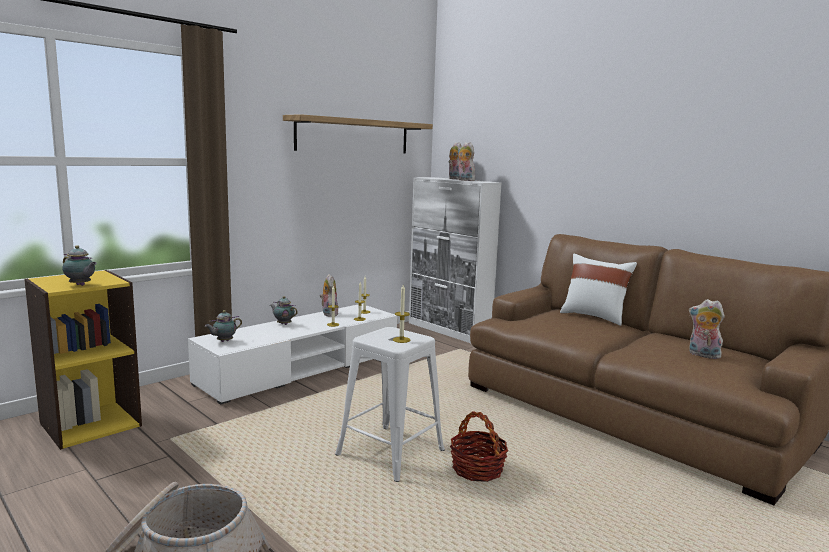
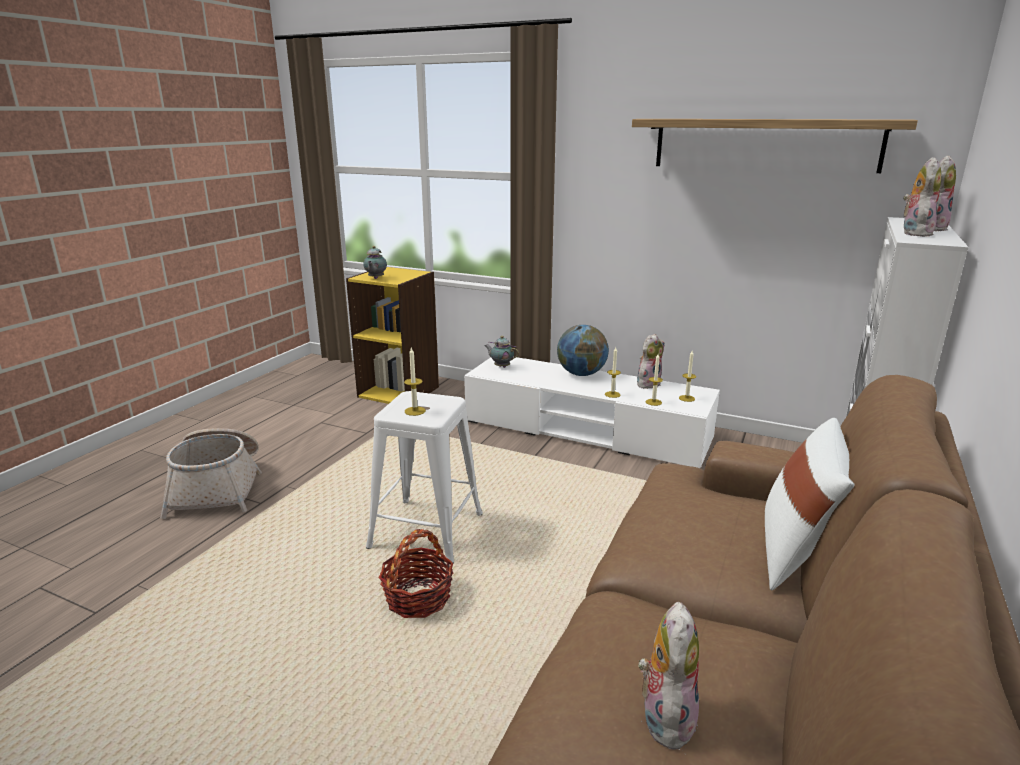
camera: 70 degrees right, 10 degrees up
(283, 324) = (581, 374): teapot -> globe

